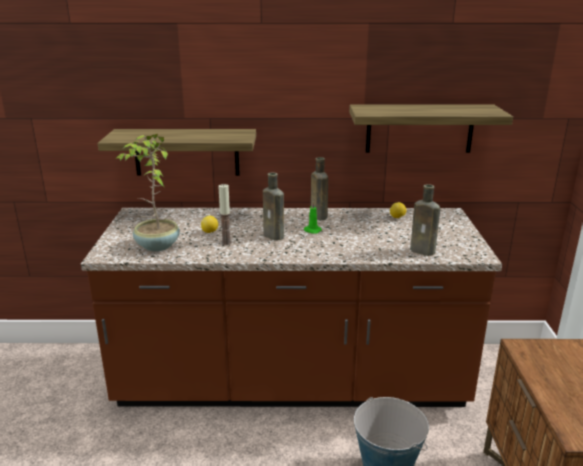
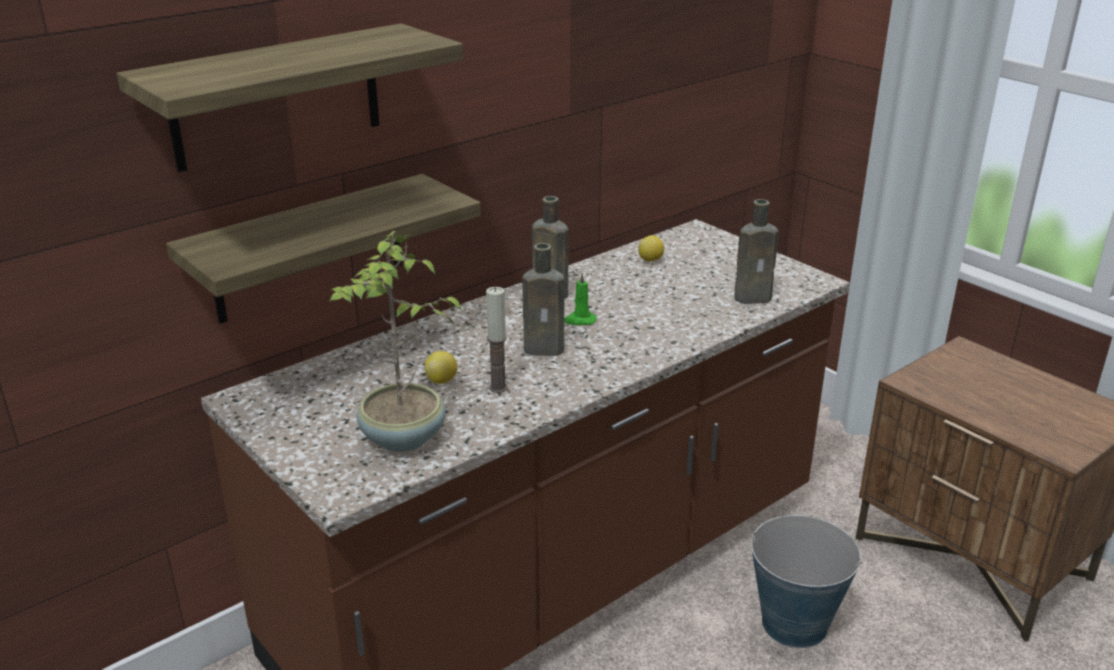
camera: 40 degrees left, 5 degrees up
(419, 128) = (641, 113): shelf -> shelf (276, 97)

